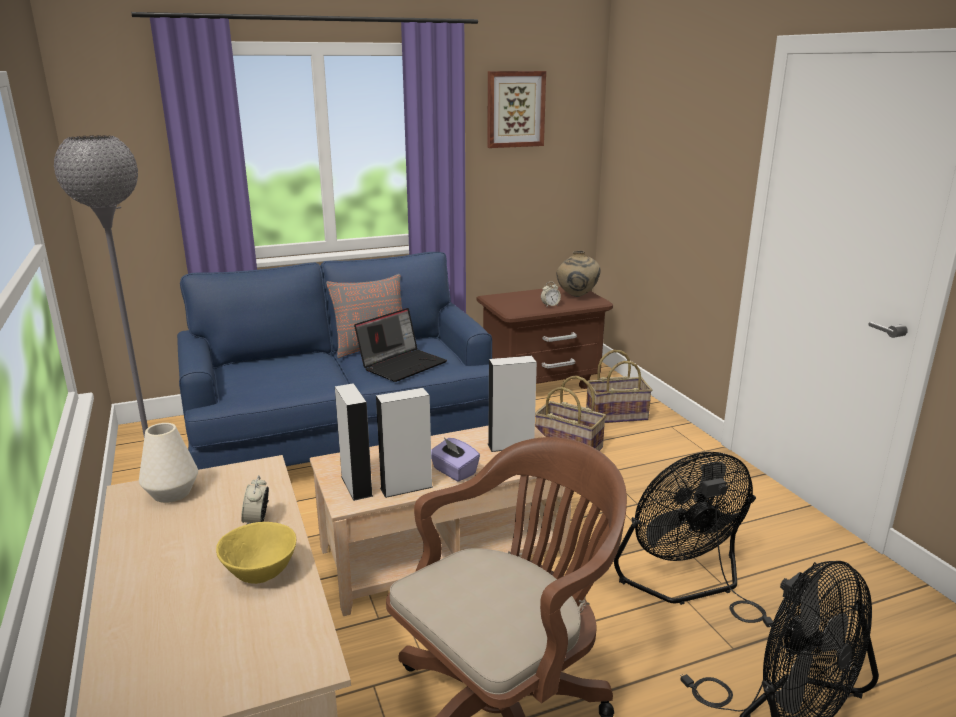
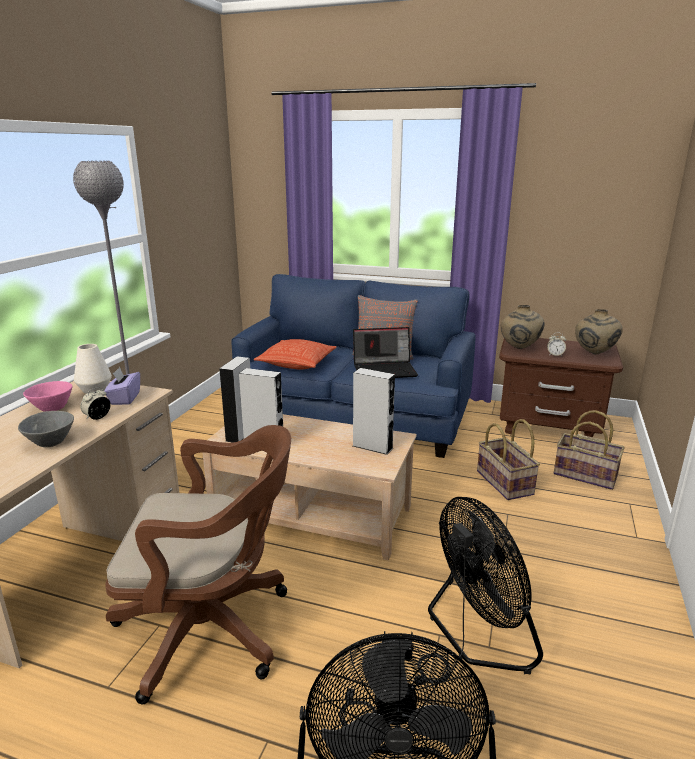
camera: 40 degrees right, 0 degrees up
(158, 536) = (53, 407): none -> pink bowl
(260, 575) = (49, 443): yellow bowl -> grey bowl
(291, 387) = (297, 364): none -> orange pillow
(454, 471) = (307, 448): purple tissue box -> purple tissue box (124, 398)
(512, 307) = (519, 348): none -> beige vase
(515, 109) = (574, 168): picture -> none
(697, 584) = (465, 634): black fan -> black fan turned 45 degrees clockwise

